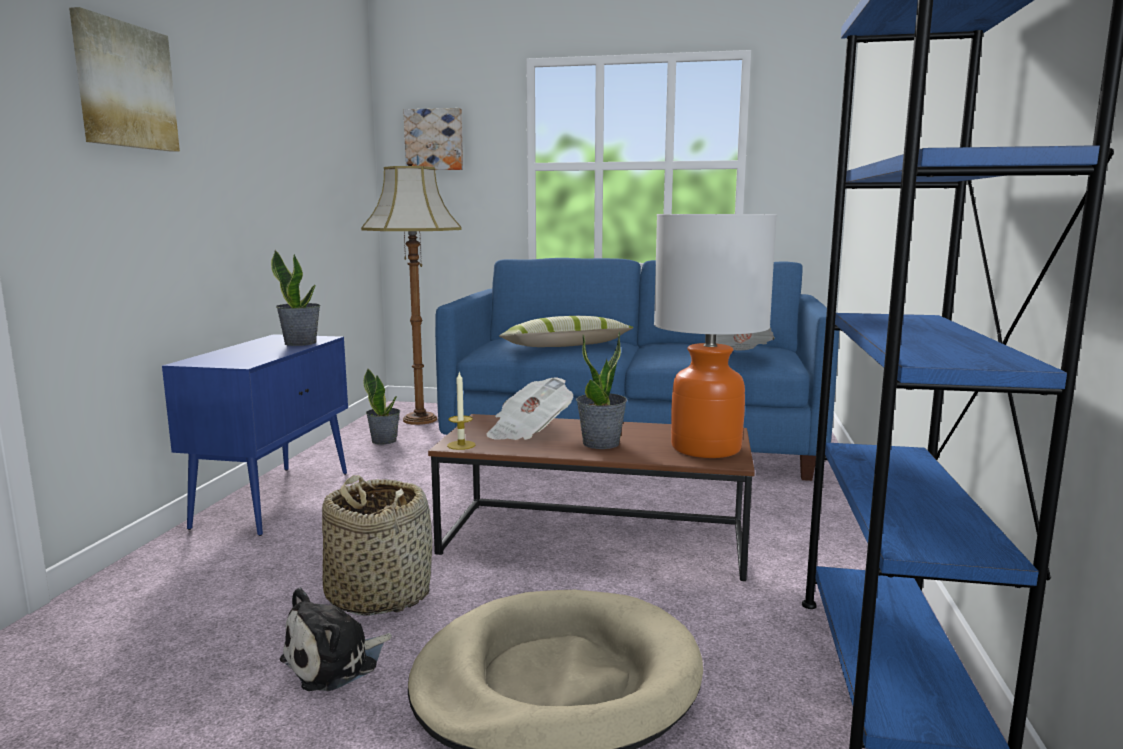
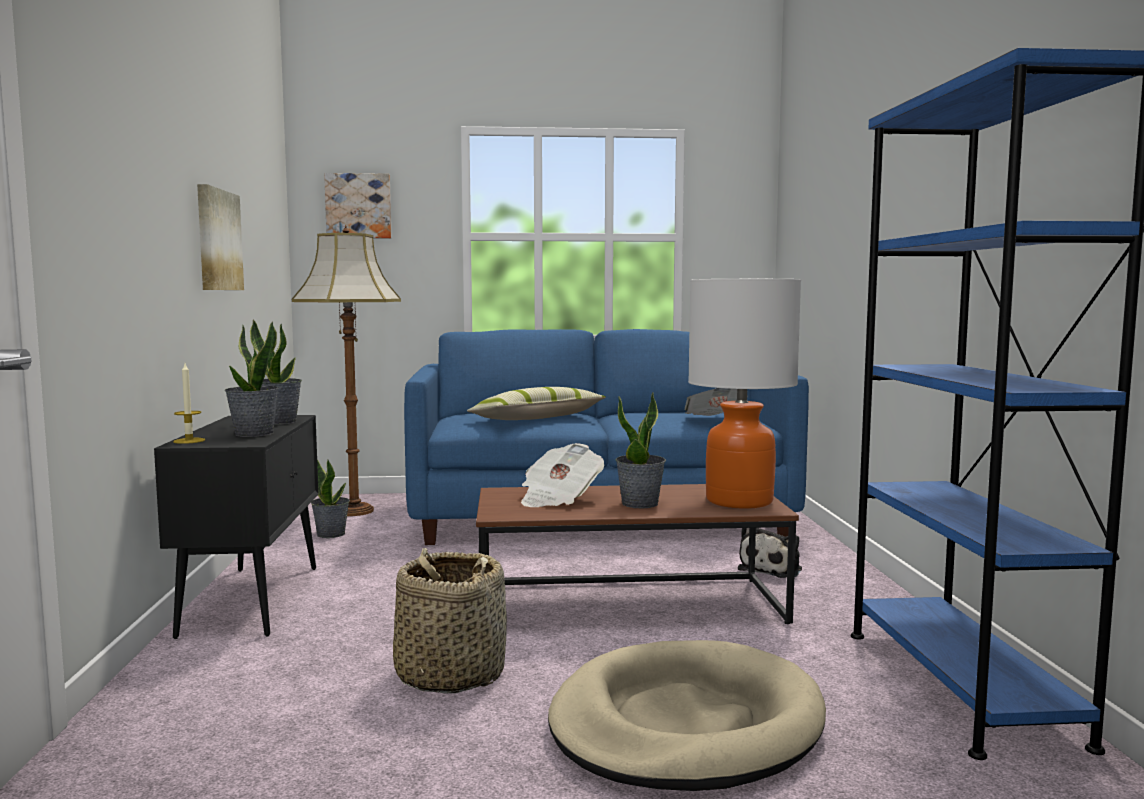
camera: 15 degrees left, 5 degrees down
(124, 86) = (123, 138): picture -> picture (217, 240)
(261, 355) = (254, 434): none -> potted plant
(275, 498) = (252, 599): blue cabinet -> black cabinet
(335, 662) = (456, 737): plush toy -> plush toy (772, 569)
(461, 445) = (505, 514): candle -> candle (189, 441)

